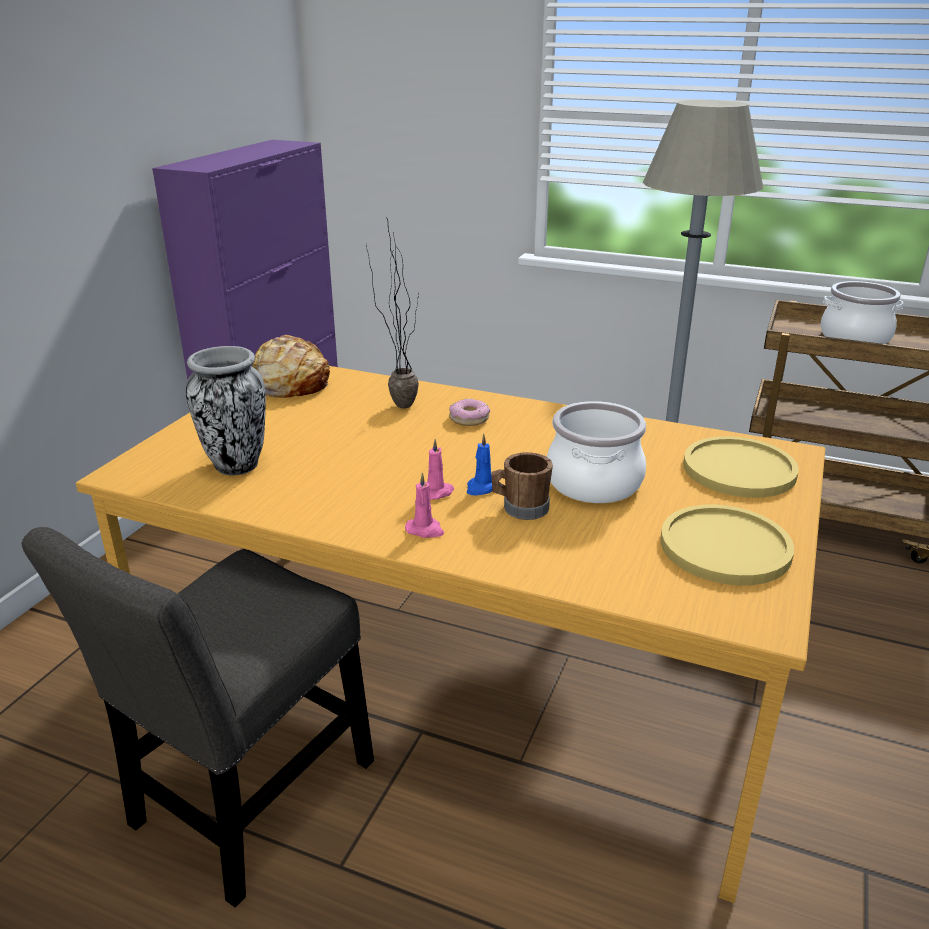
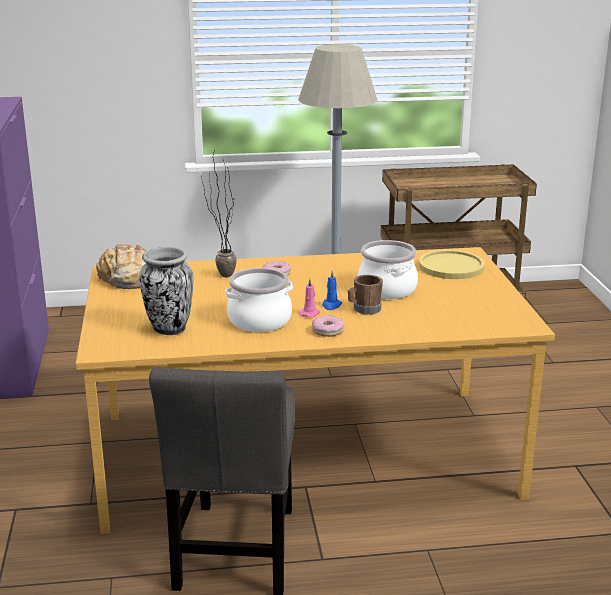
camera: 30 degrees left, 5 degrees down
(425, 530) = (328, 331): pink candle -> donut
(725, 547) = (480, 301): yellow plate -> none
(854, 338) = (441, 185): cooking pot -> cooking pot (259, 320)

